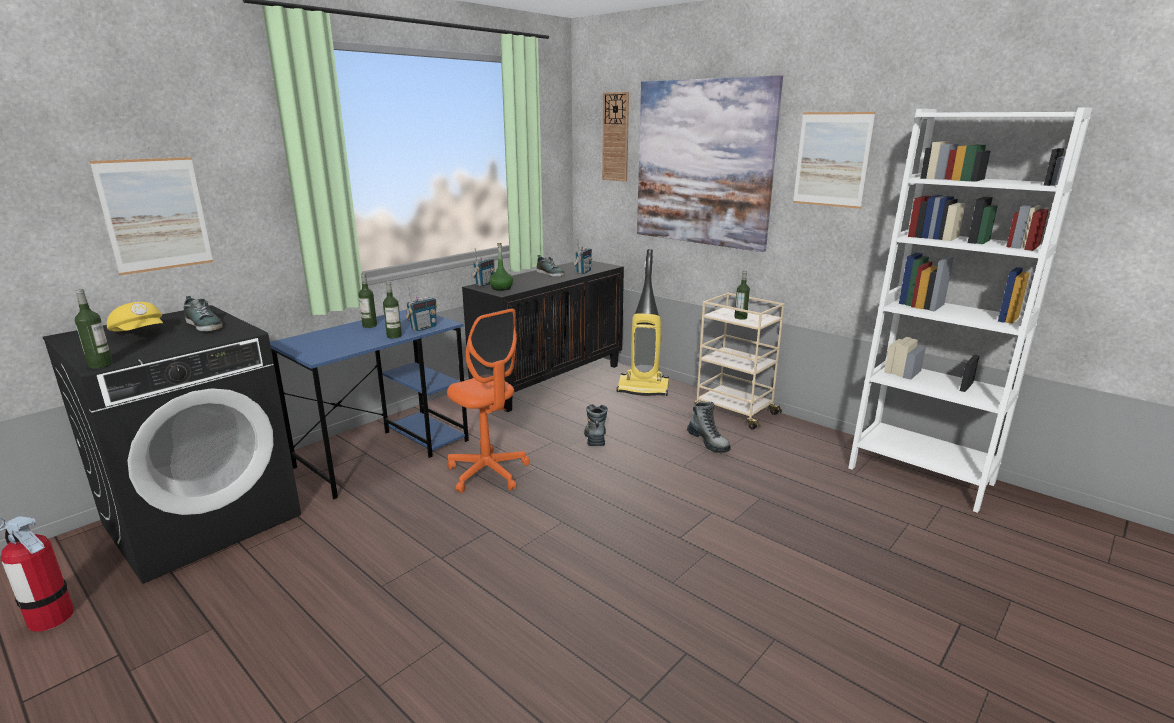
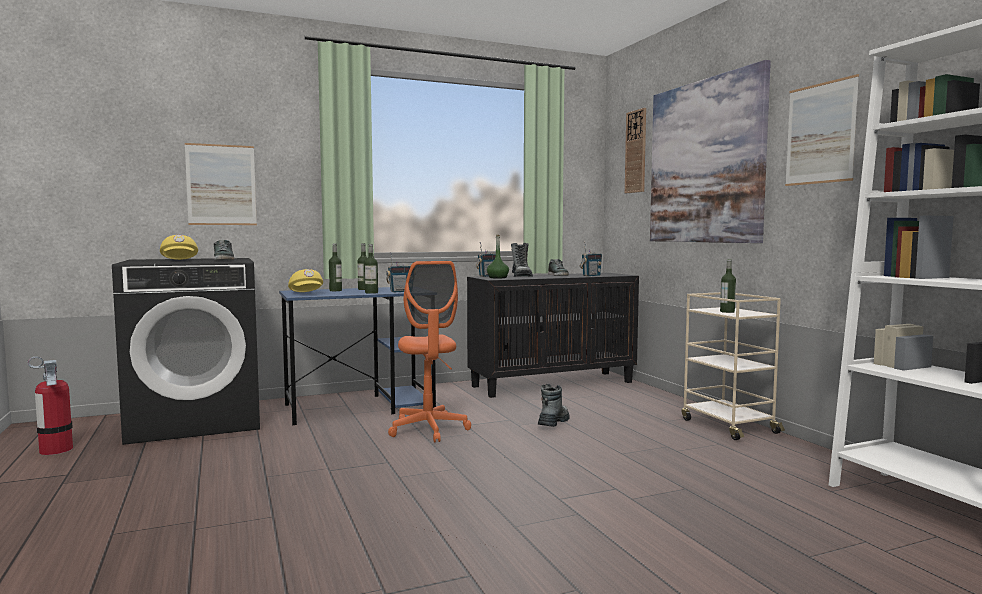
camera: 25 degrees right, 15 degrees down
(100, 365) = (130, 263): bottle -> bottle (335, 290)
(319, 348) = (307, 293): none -> yellow cap
(643, 389) = (642, 399): vacuum cleaner -> none
(708, 442) = (671, 442): boot -> boot (521, 276)

